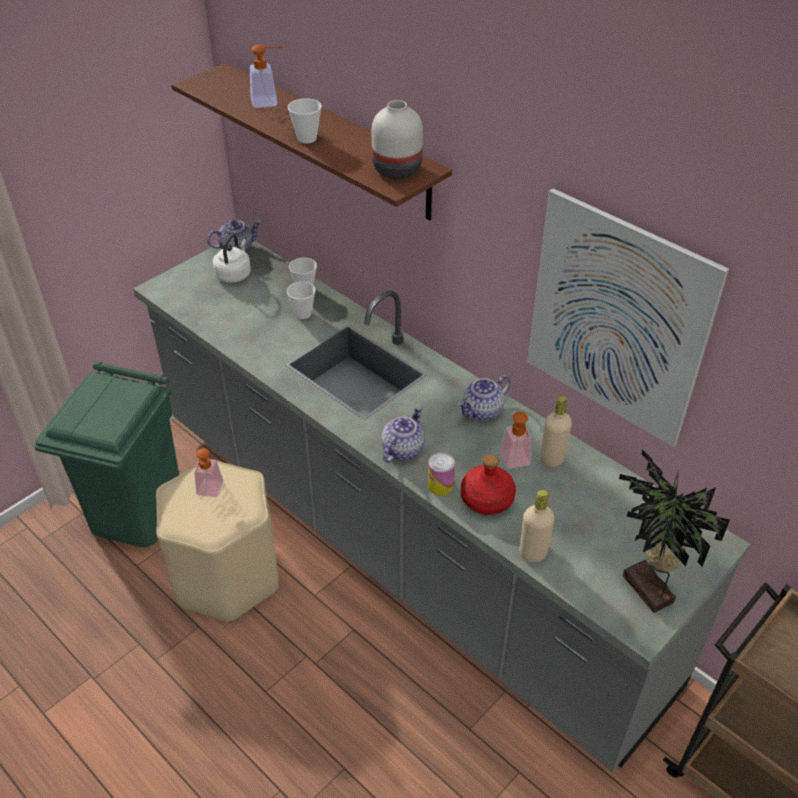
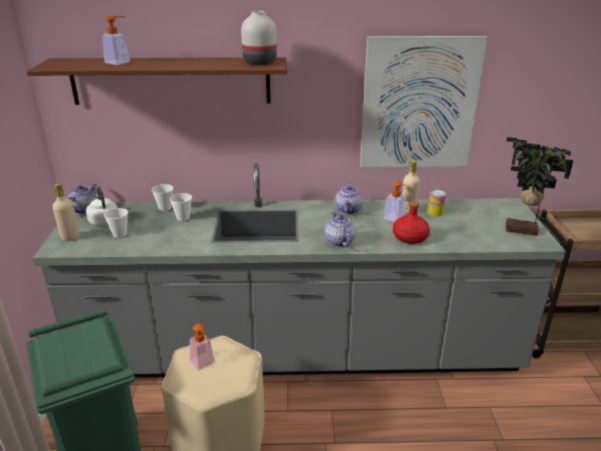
camera: 45 degrees left, 15 degrees down
(307, 138) = (180, 66): cup -> cup (119, 234)
(440, 485) = (381, 244): can -> can (435, 212)
(533, 553) = (463, 244): beige bottle -> beige bottle (70, 237)

